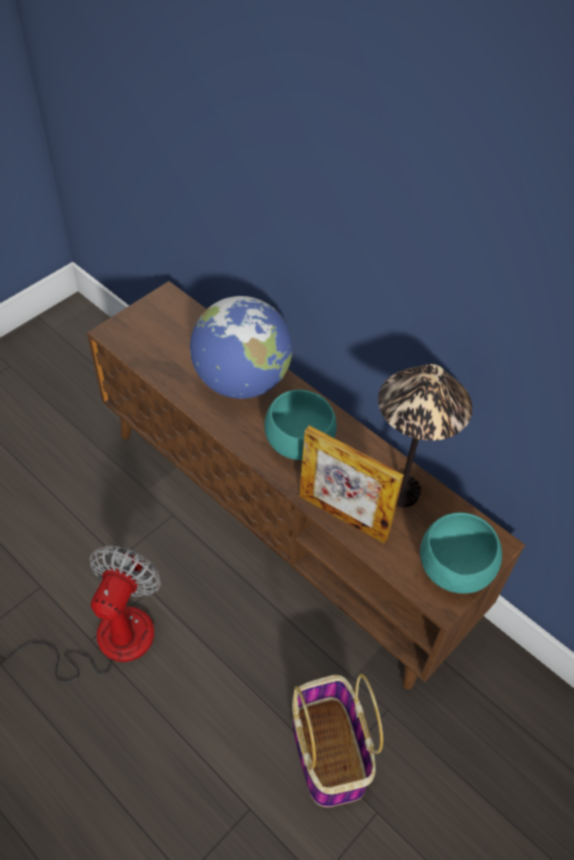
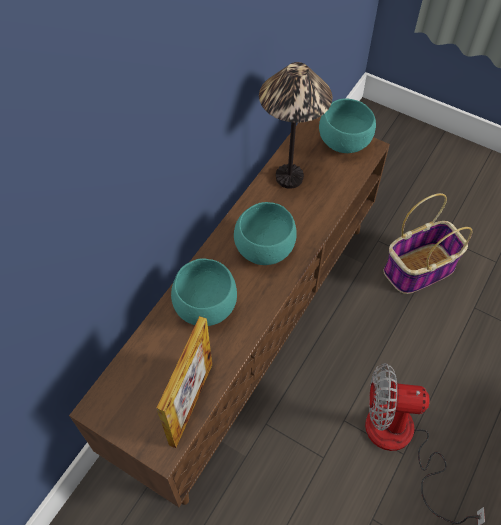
camera: 100 degrees left, 5 degrees up
(241, 381) = (204, 308): globe -> turquoise bowl
(343, 516) = (324, 210): picture frame -> picture frame (191, 403)

